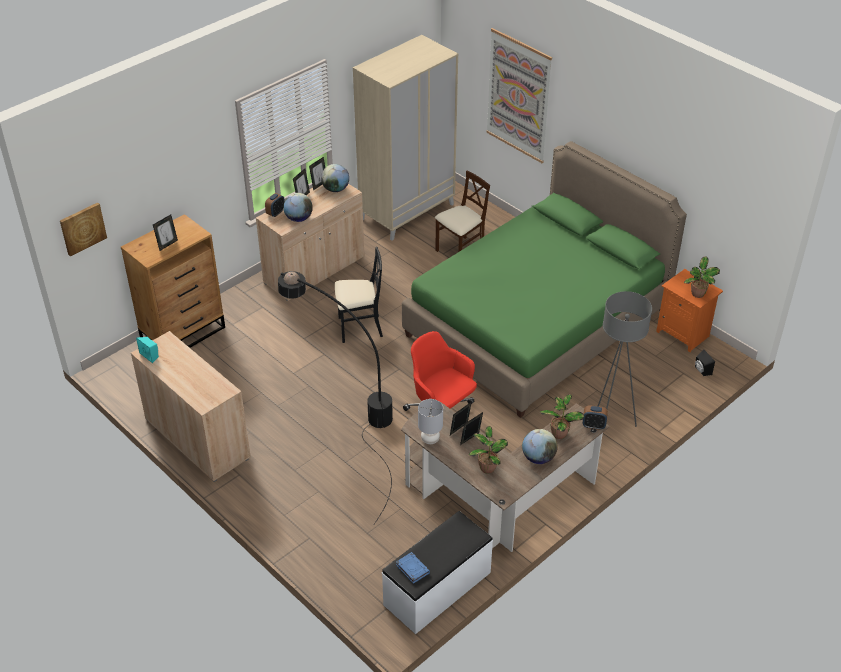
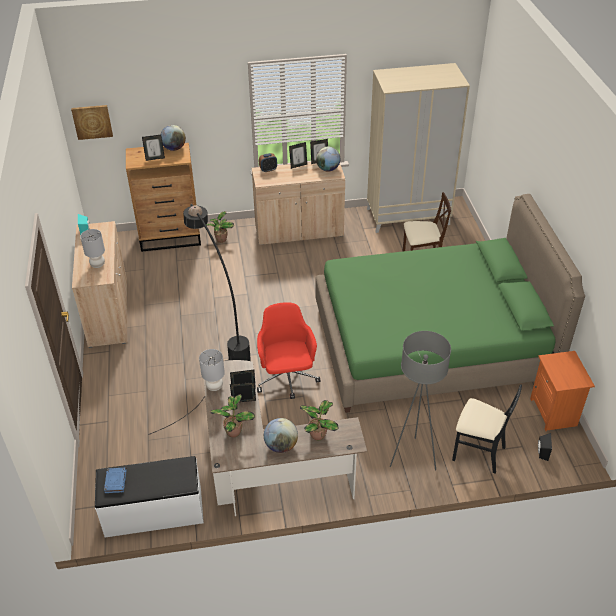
camera: 35 degrees right, 0 degrees up
(203, 381) = (98, 264): none -> grey table lamp
(298, 218) = (280, 180): globe -> globe (174, 148)
(359, 327) = (290, 286): black chair -> black chair (478, 452)
(518, 96) = (510, 140): picture -> none
(593, 425) = (353, 443): alarm clock -> none
(698, 294) = (566, 378): potted plant -> potted plant (220, 240)

